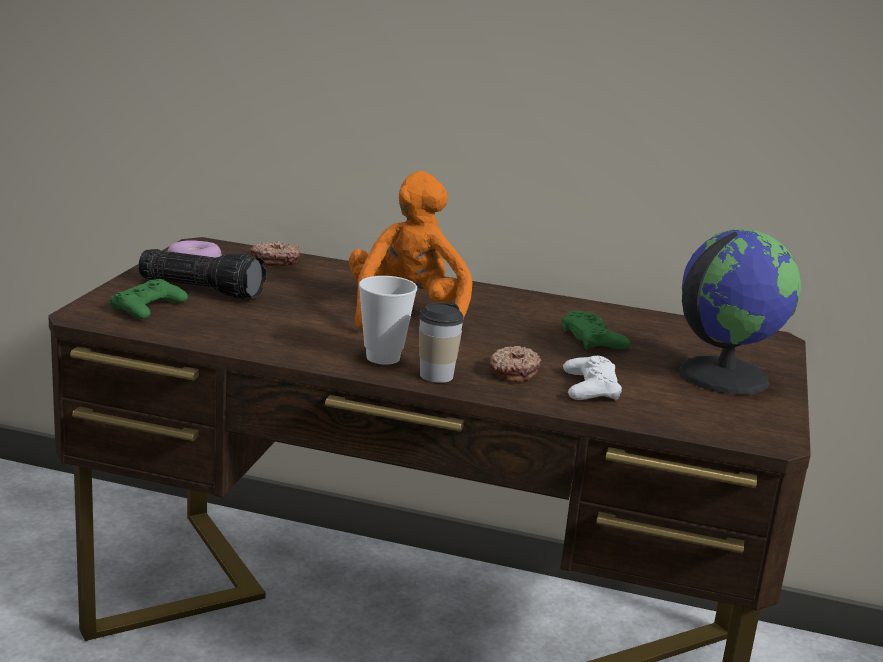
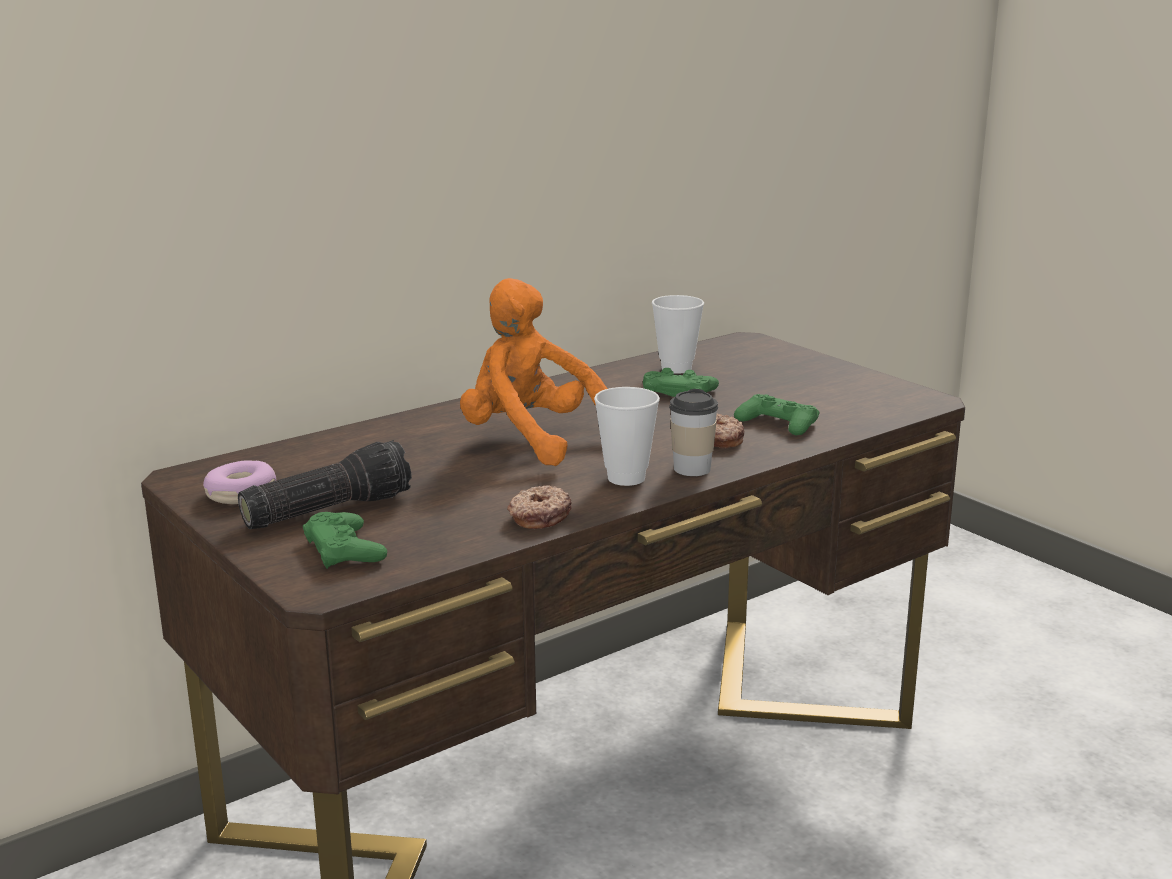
camera: 50 degrees left, 0 degrees up
(275, 260) = (295, 455): donut -> donut (538, 517)
(590, 387) = (778, 423): white game controller -> green game controller
(646, 327) = (676, 368): none -> cup
(722, 375) = (800, 376): globe -> none

